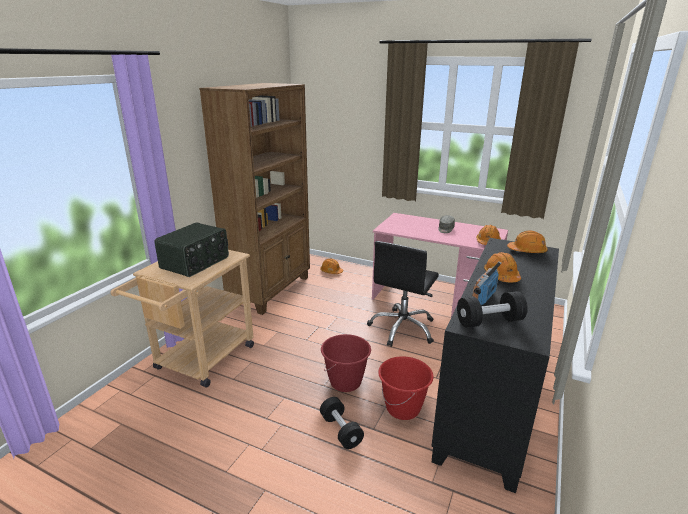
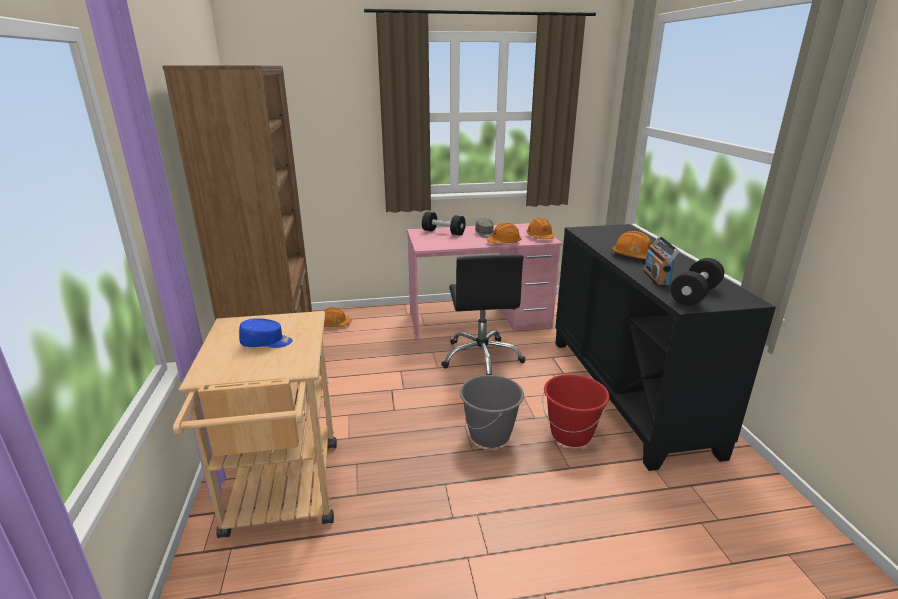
camera: 35 degrees left, 0 degrees up
(196, 263) = (267, 343): radio -> blue cap
(341, 430) = (543, 486): black dumbbell -> black dumbbell (443, 232)
(345, 382) = (490, 435): red bucket -> grey bucket
(527, 251) = (613, 231): orange hard hat -> orange hard hat (504, 242)

